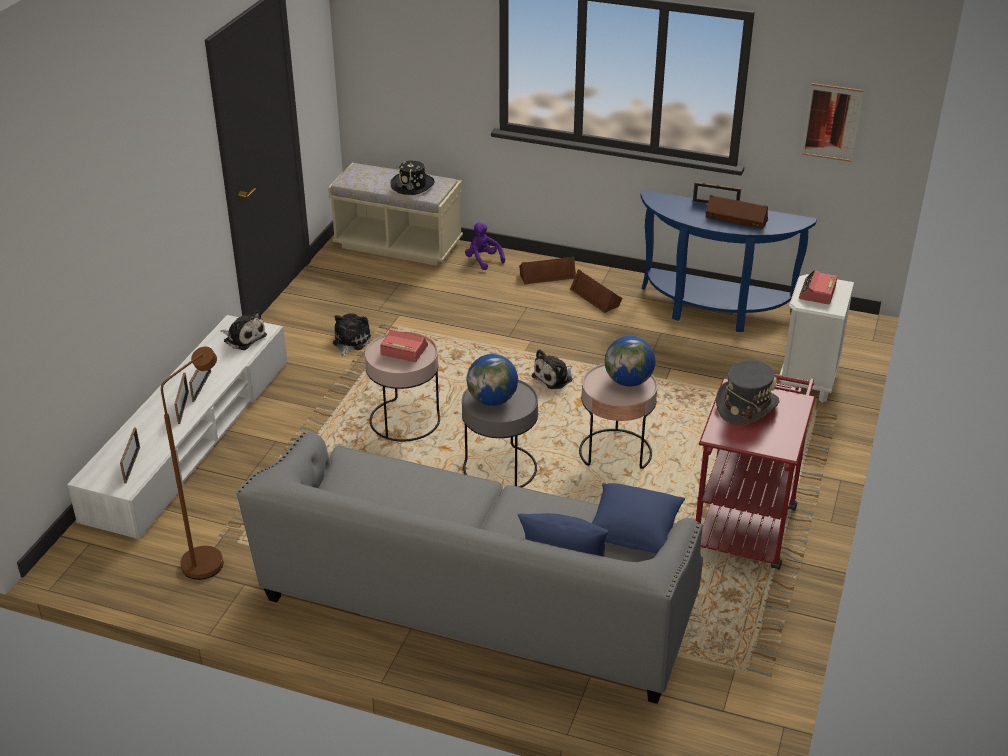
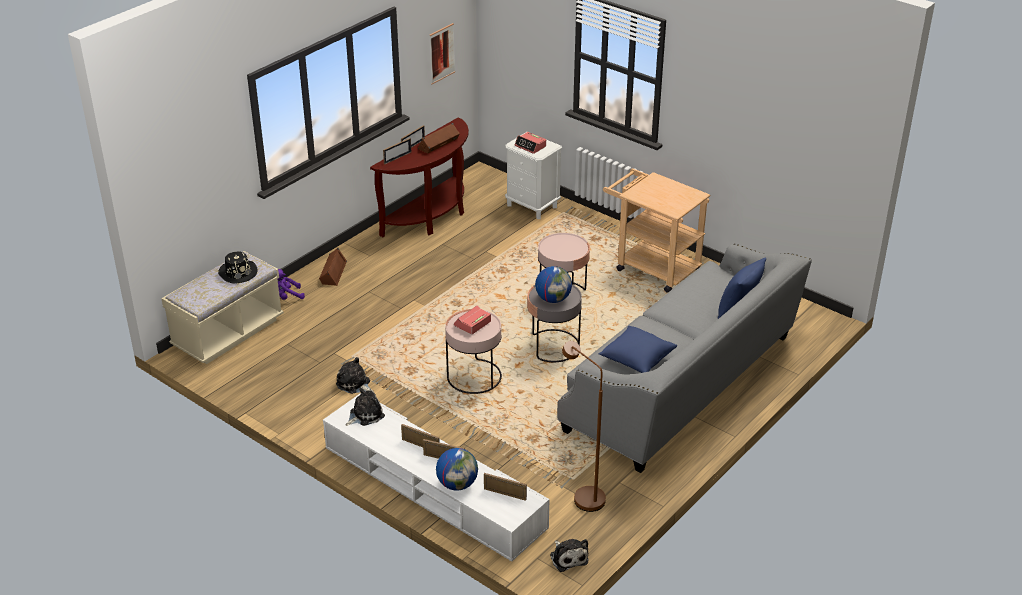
camera: 70 degrees left, 0 degrees up
(554, 377) = (465, 300): plush toy -> plush toy (568, 557)
(596, 297) = (378, 258): brown speaker -> none
(628, 381) = (562, 243): globe -> globe (457, 484)
(634, 531) = (712, 275): blue pillow -> blue pillow (636, 359)
(677, 201) = (397, 158): none -> picture frame
(712, 311) = (431, 217): blue console table -> brown console table
(746, 406) = (652, 195): grey hat -> none
(746, 520) = (651, 266): red cart -> beige cart

